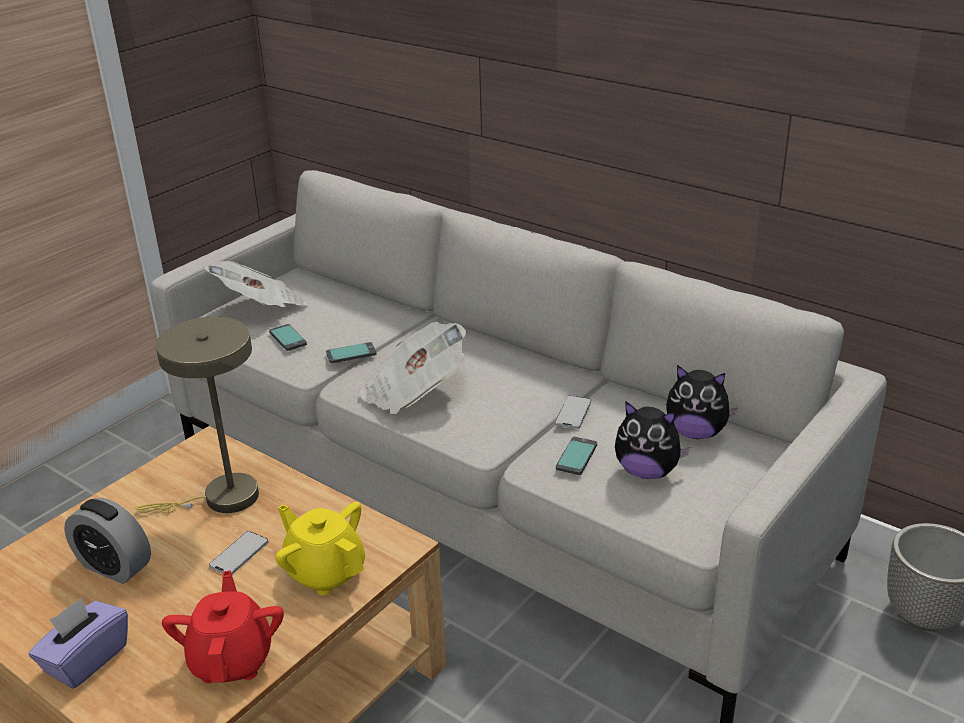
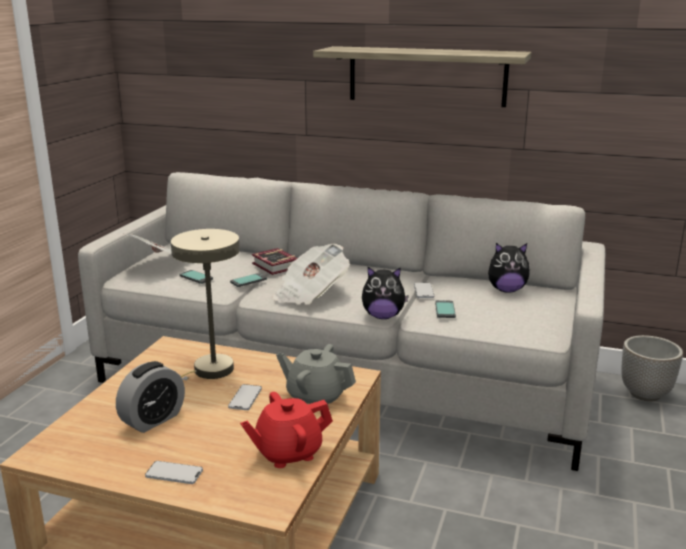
camera: 20 degrees left, 10 degrees down
(86, 659) = (174, 473): purple tissue box -> phone
(114, 566) = (153, 420): alarm clock -> alarm clock turned 60 degrees counterclockwise
(232, 659) = (288, 453): red teapot -> red teapot turned 90 degrees counterclockwise
(325, 572) = (316, 397): yellow teapot -> grey teapot
(401, 333) = (275, 267): none -> book
(640, 73) = (427, 76): none -> shelf
(647, 471) = (494, 311): plush toy -> plush toy (383, 316)

